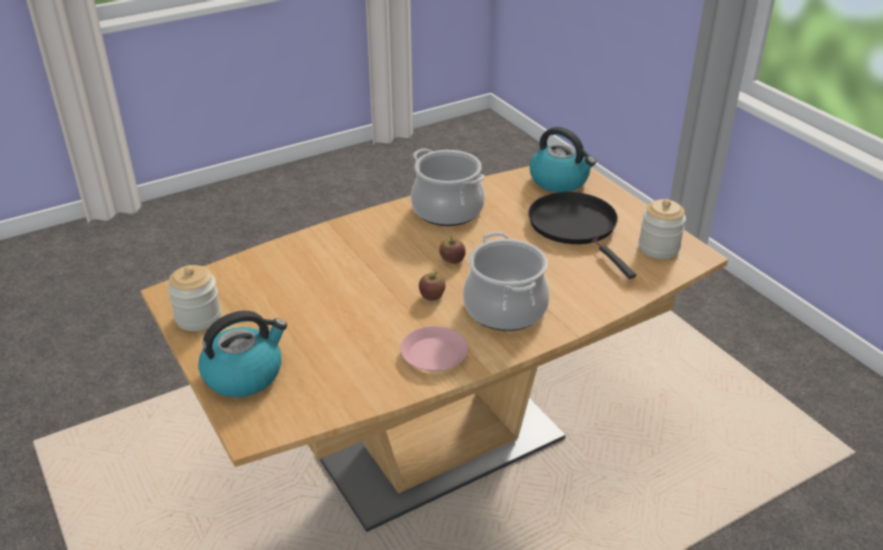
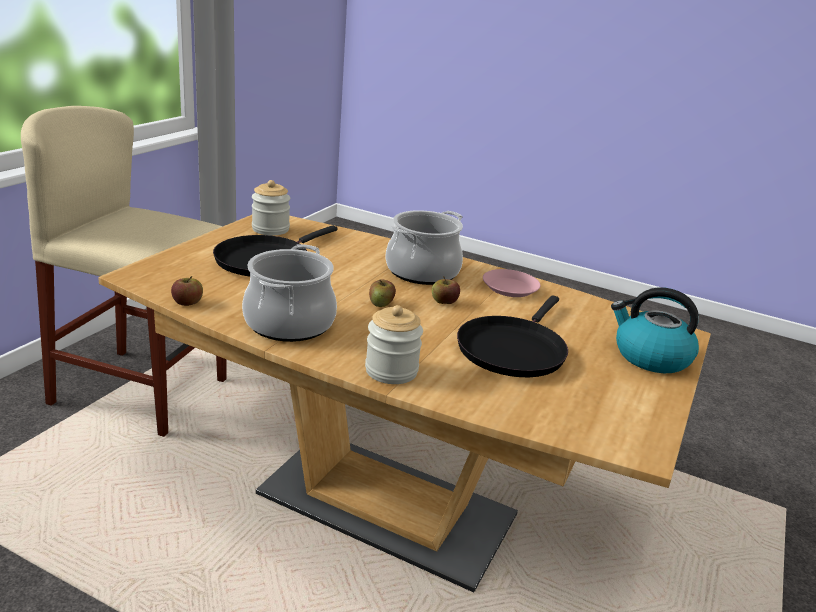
camera: 125 degrees left, 10 degrees down
(198, 317) = (639, 412): jar -> jar (391, 371)
(328, 298) = (512, 349): none -> black frying pan
(508, 179) = (187, 302): none -> apple
(560, 181) = (172, 276): kettle -> none
(691, 345) = (141, 391): none -> beige stool

